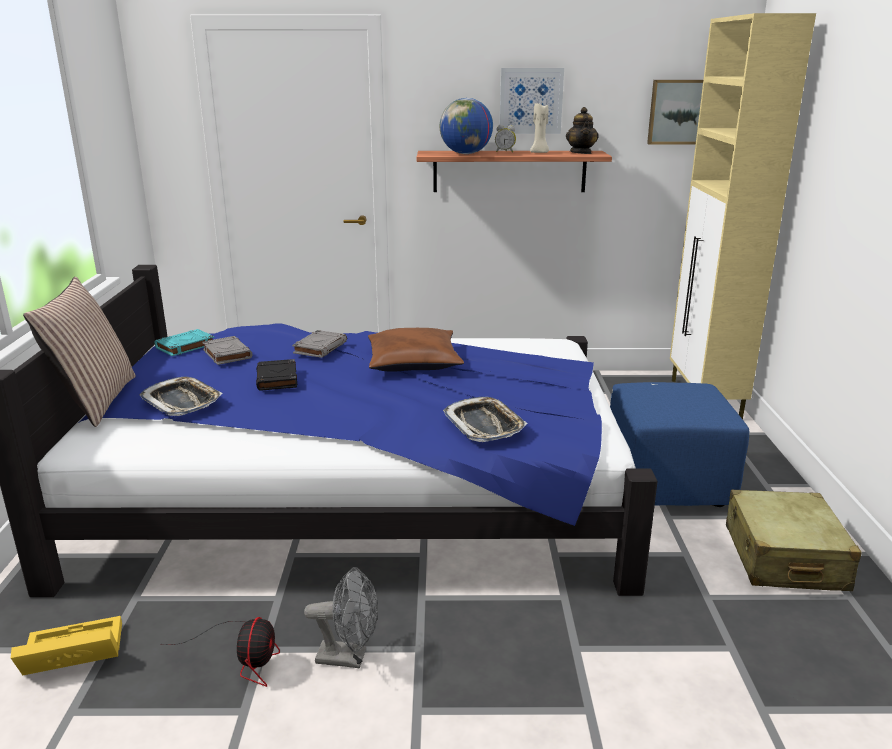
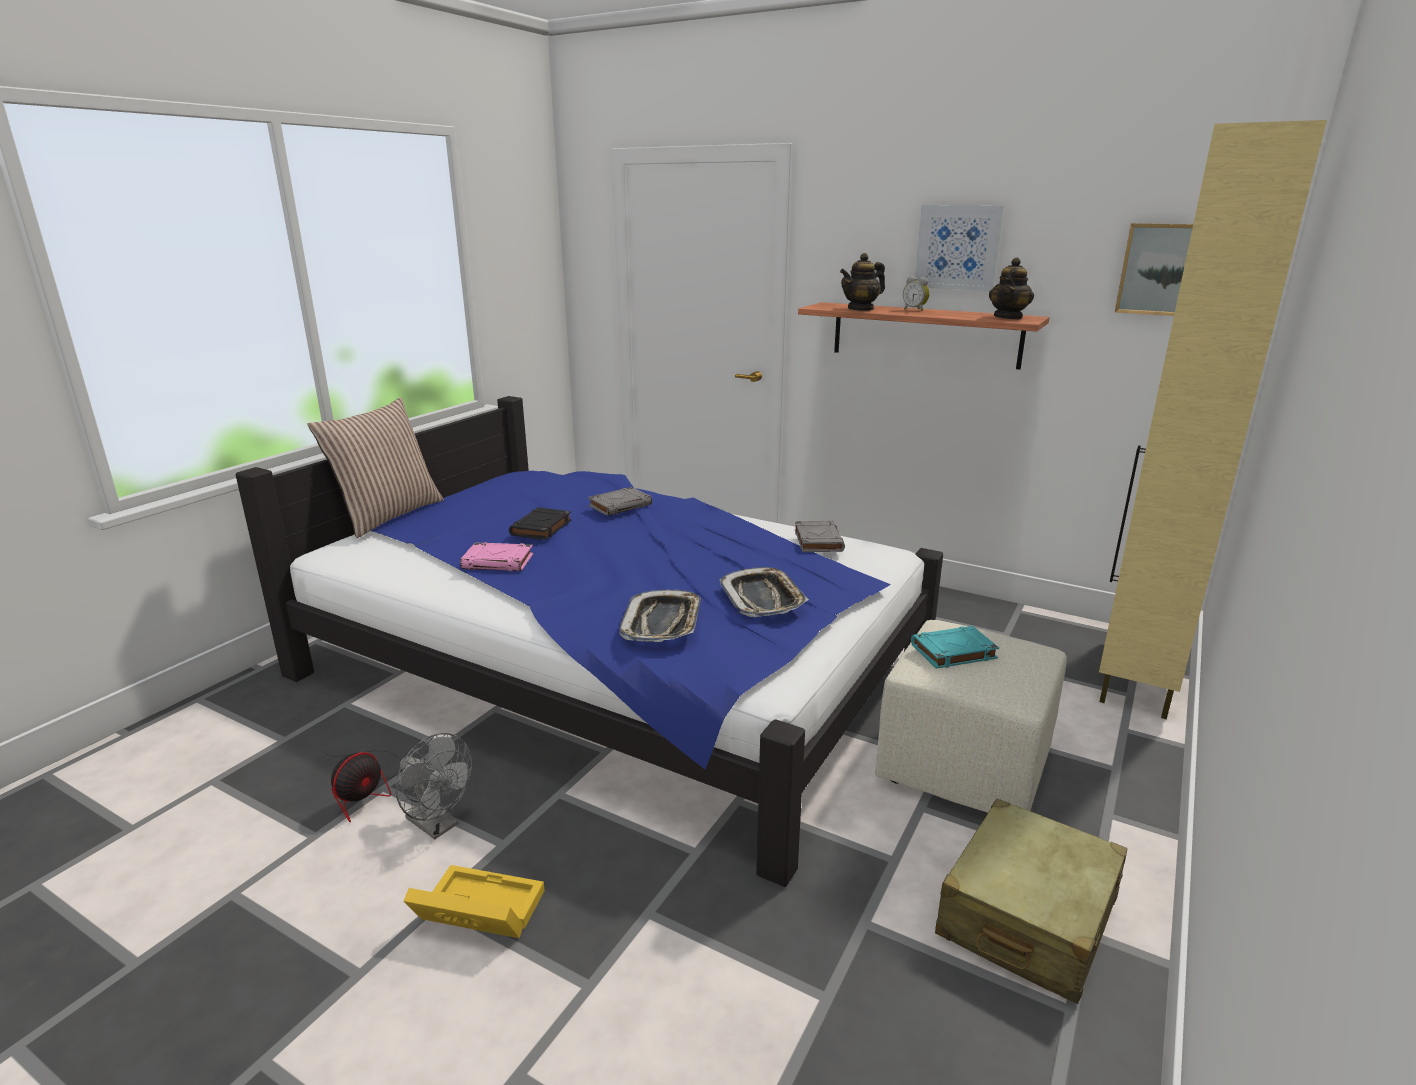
camera: 30 degrees right, 0 degrees up
(70, 655) = (258, 734): yellow storage box -> yellow storage box (475, 912)
(182, 402) = (442, 531): tray -> tray (763, 599)
(185, 346) = (515, 481): turquoise book -> turquoise book (952, 652)
(226, 354) = (534, 495): grey book -> grey book (818, 541)
(277, 414) = (499, 562): none -> pink book
(413, 362) = (691, 539): brown pillow -> none
(466, 154) = (861, 309): globe -> teapot
(539, 153) = (954, 314): beige candle -> none
(665, 483) = (963, 765): blue ottoman -> beige ottoman

